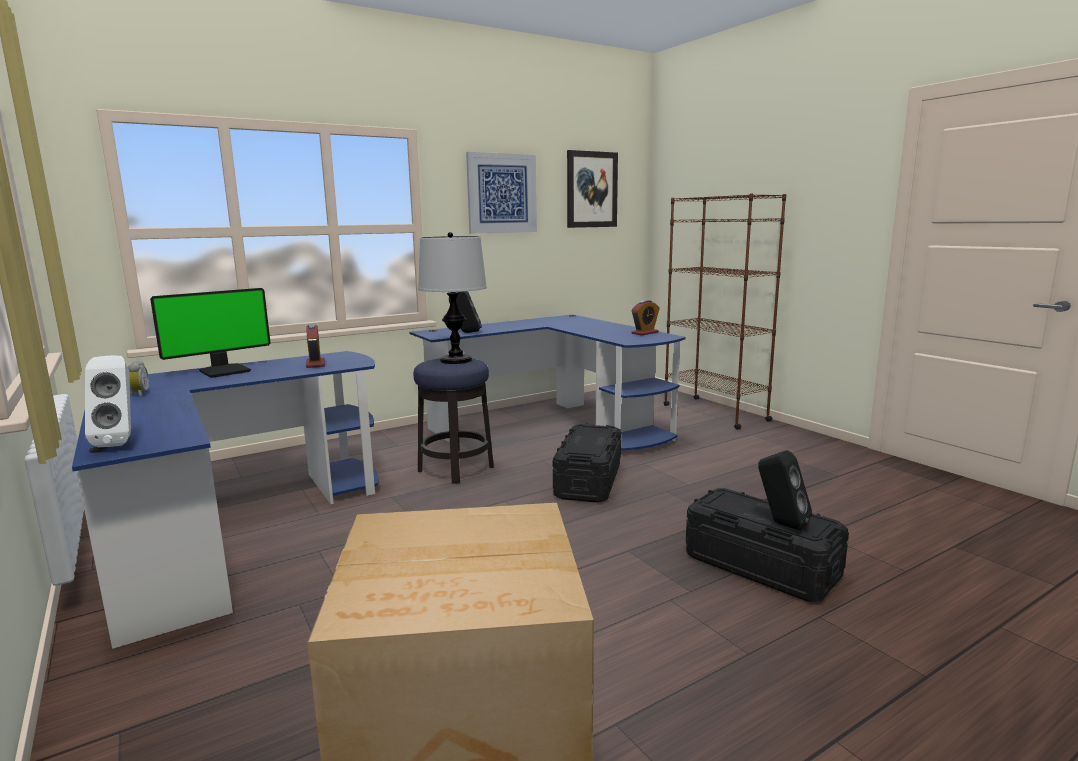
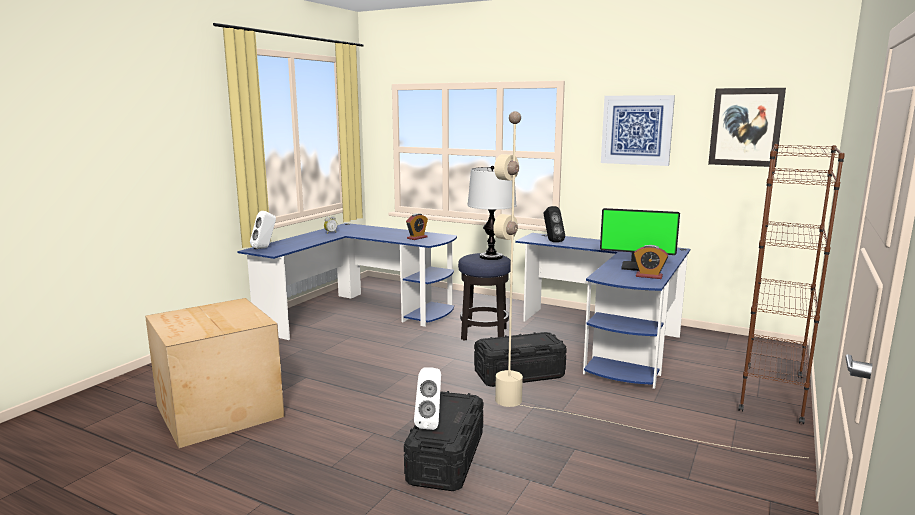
camera: 60 degrees right, 0 degrees up
(225, 371) = (383, 231): monitor -> monitor (636, 266)
(707, 480) = (581, 416): none -> beige floor lamp
(780, 524) = (431, 423): black speaker -> white speaker

